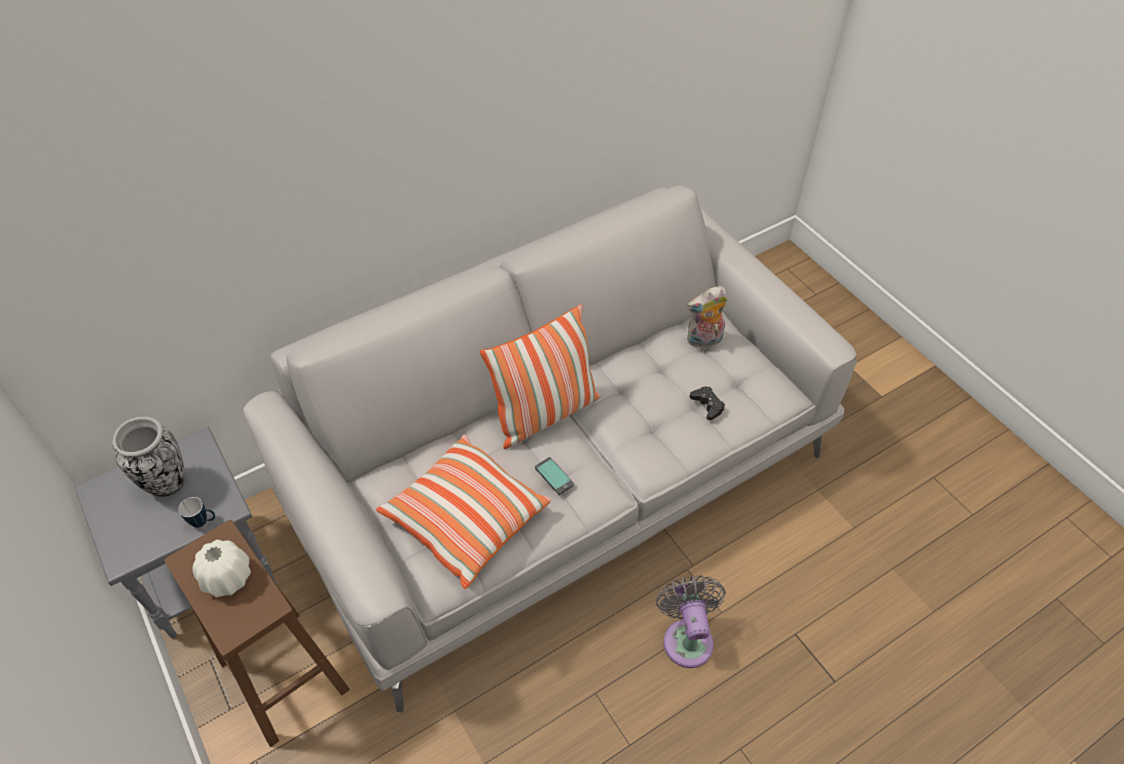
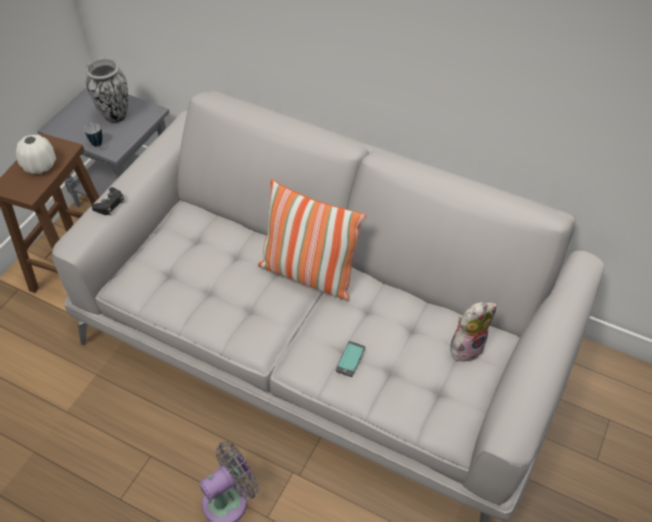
camera: 60 degrees right, 0 degrees up
(465, 519) = (184, 273): pillow -> none
(554, 476) = (252, 306): phone -> phone (350, 359)
(704, 341) = (466, 346): plush toy -> plush toy turned 105 degrees clockwise
(707, 405) = (394, 378): black game controller -> black game controller (110, 204)

